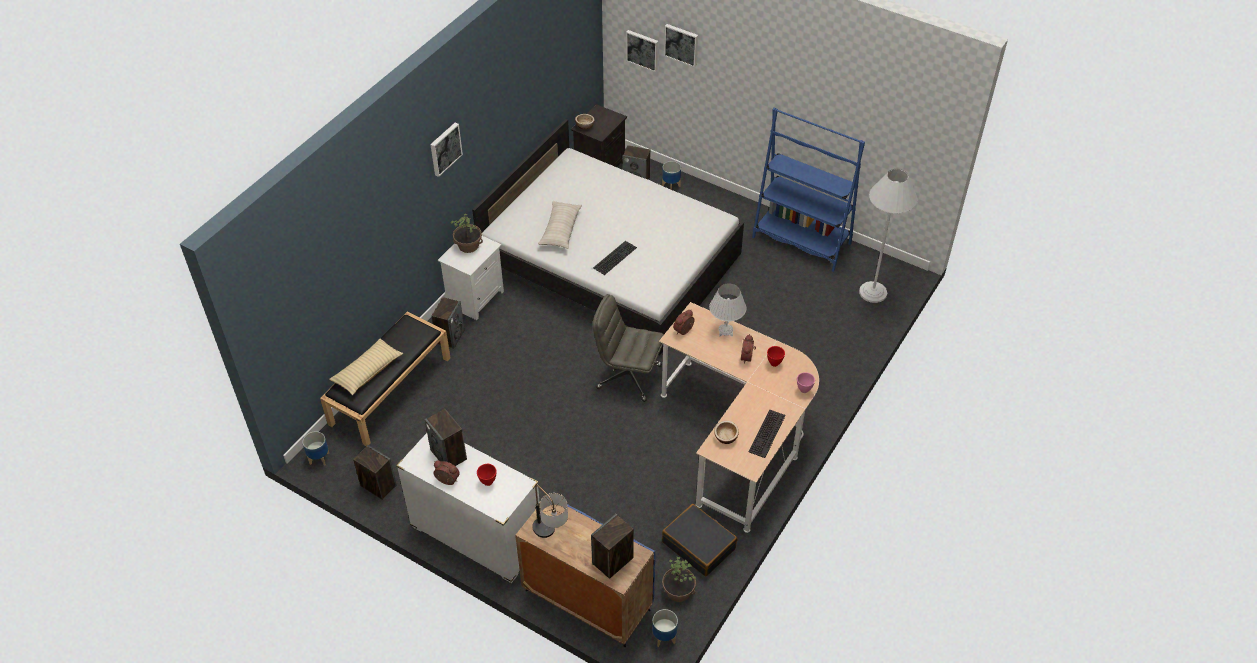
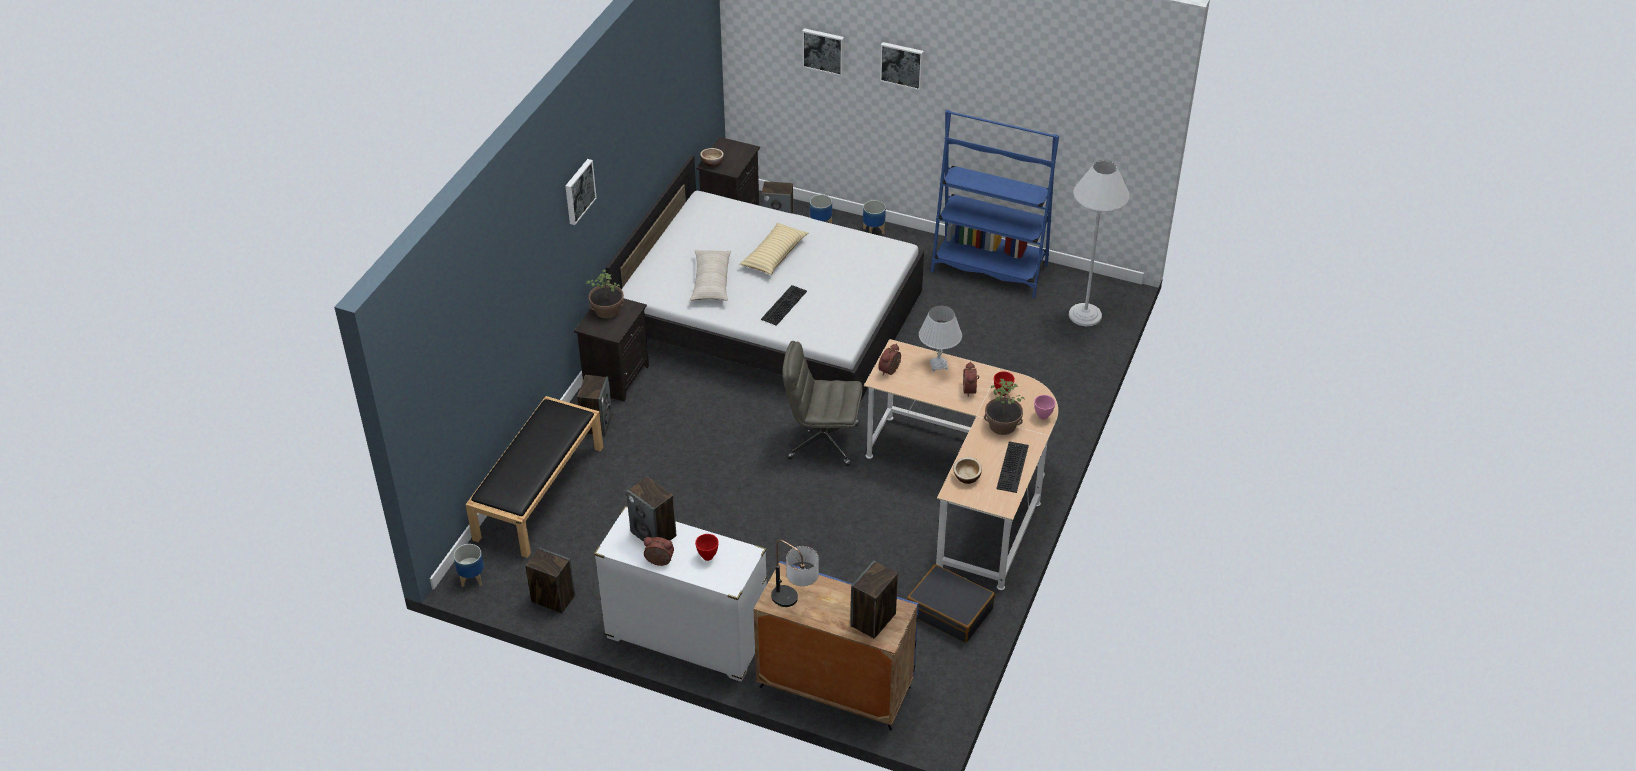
camera: 10 degrees left, 5 degrees down
(367, 371) = (517, 467): beige pillow -> beige pillow (774, 255)
(475, 298) = (616, 377): white nightstand -> black nightstand
(643, 50) = (774, 63): picture -> picture (902, 64)
(664, 637) = (933, 713): planter -> planter (873, 231)
(678, 591) = (938, 663): potted plant -> potted plant (1002, 425)

